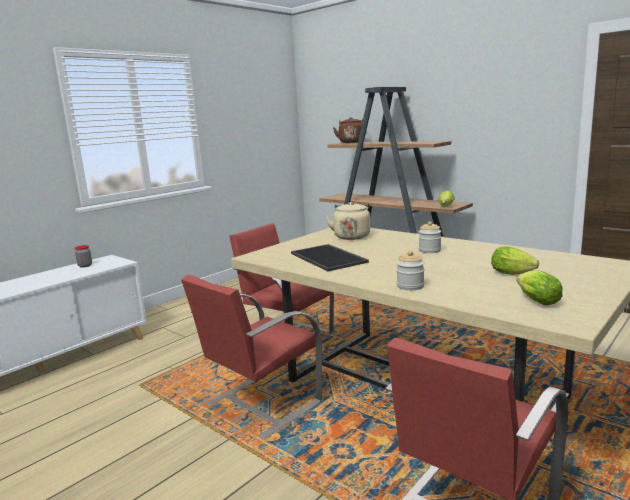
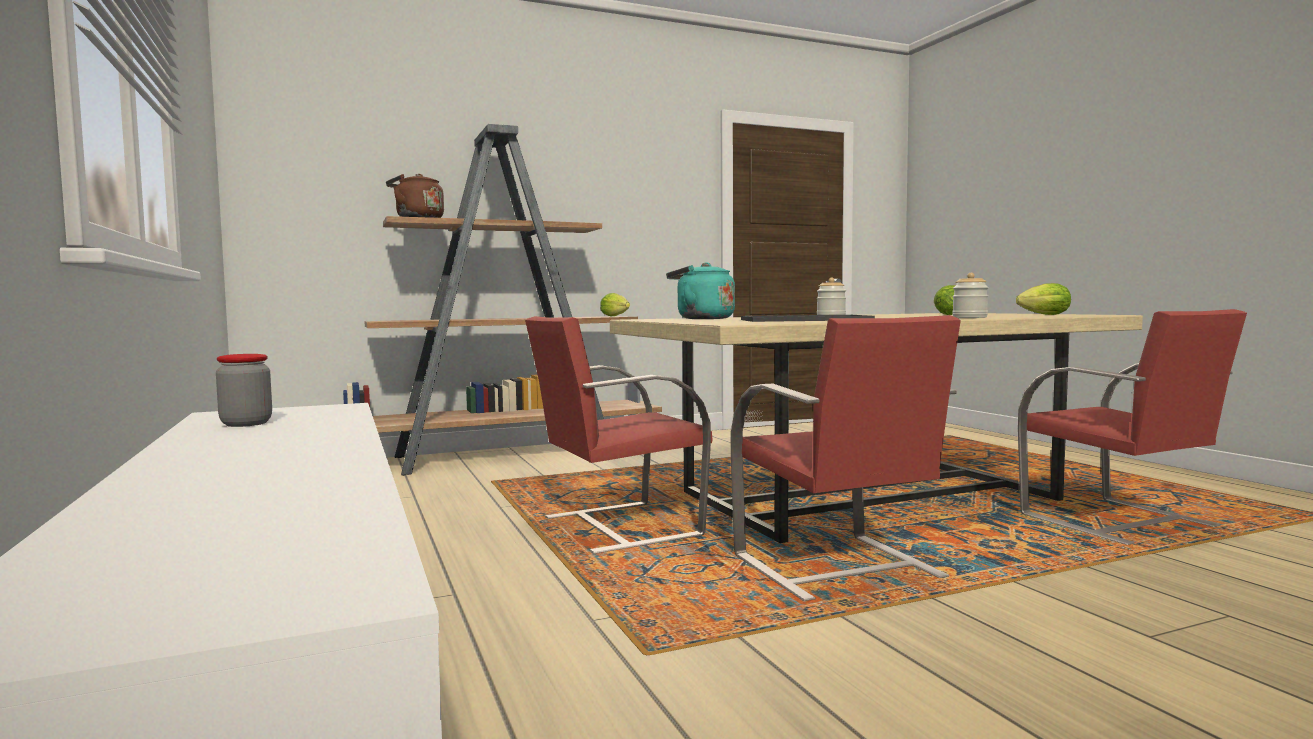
camera: 65 degrees left, 10 degrees down
(351, 236) = (701, 319): beige kettle -> turquoise kettle

